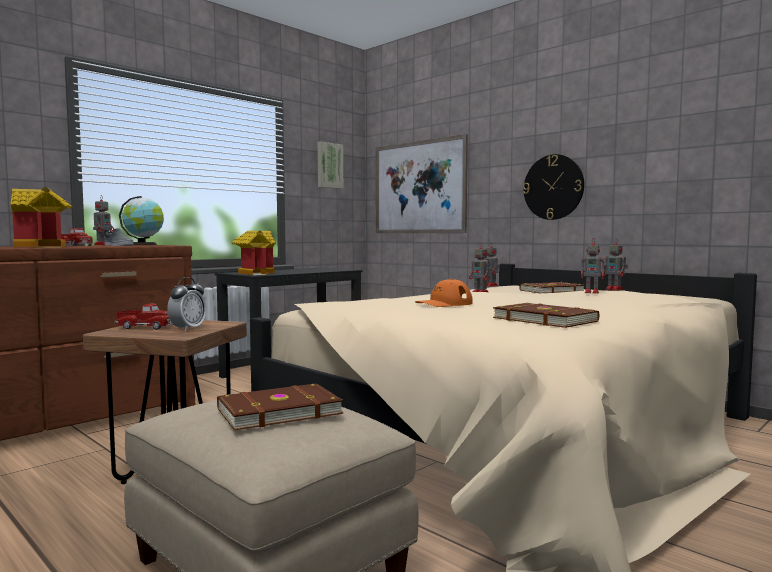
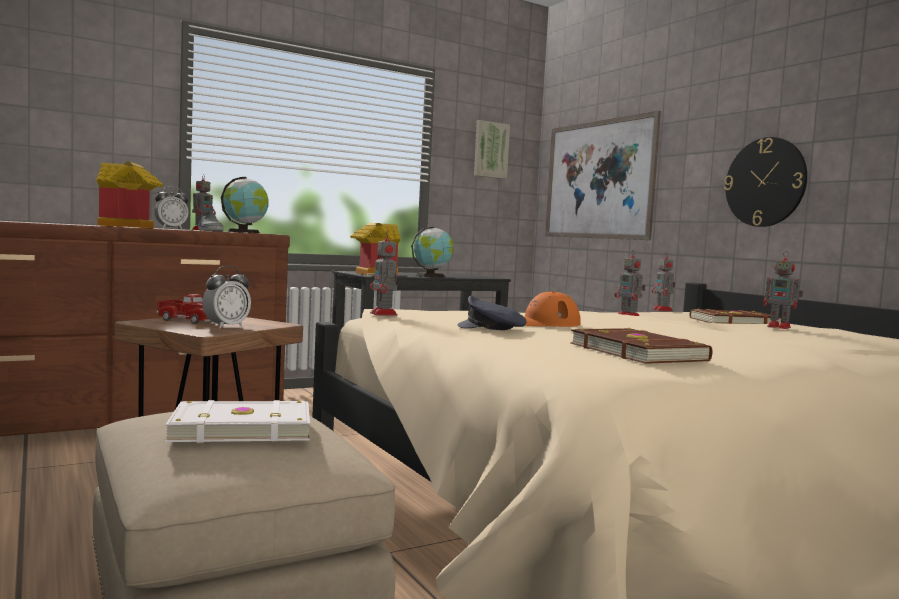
camera: 15 degrees right, 0 degrees up
(76, 245) = (171, 228): toy truck -> alarm clock
(277, 411) = (241, 427): brown book -> white book
(302, 272) = (432, 276): none -> globe
(420, 311) = (492, 328): none -> grey cap
(615, 289) = (825, 326): toy robot -> toy robot (384, 314)

